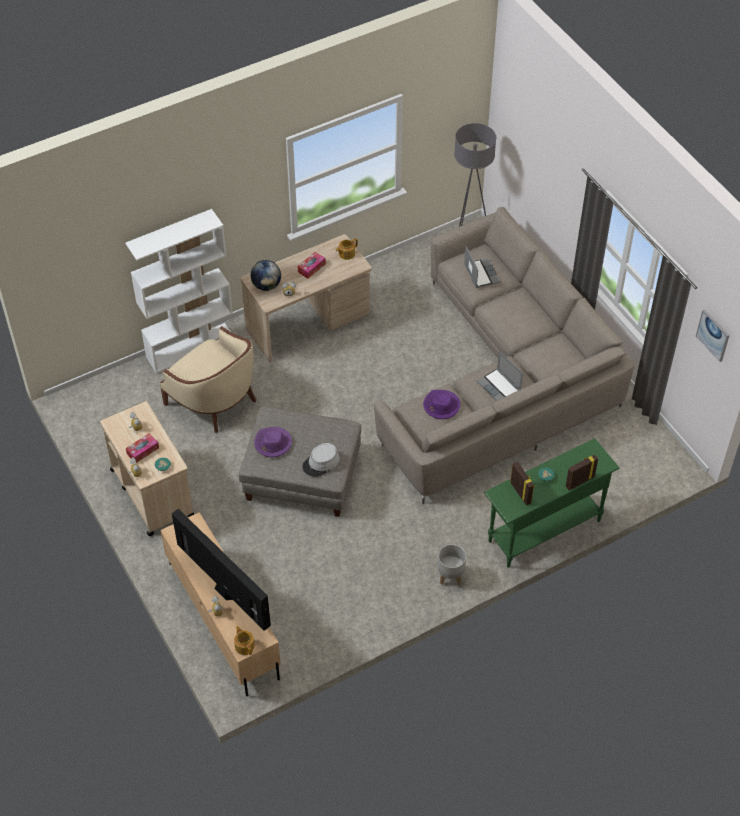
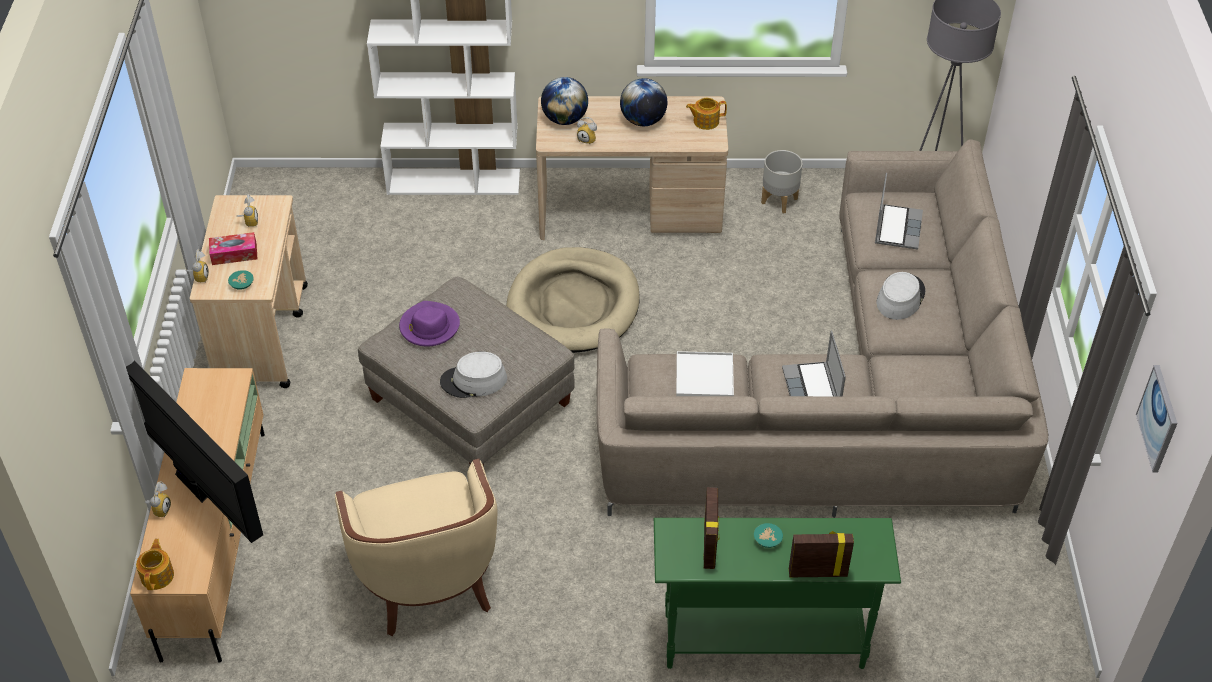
camera: 30 degrees right, 5 degrees down
(214, 400) = (432, 256): beige armchair -> beige armchair (426, 576)
(224, 591) = (196, 487): television -> television turned 150 degrees clockwise
(311, 268) = (643, 121): tissue box -> globe
(318, 394) = (573, 305): none -> beige dog bed
(441, 406) = (704, 378): purple hat -> white tray
(451, 576) = (572, 638): grey planter -> grey planter (779, 201)
(509, 315) = (900, 297): none -> grey hat

